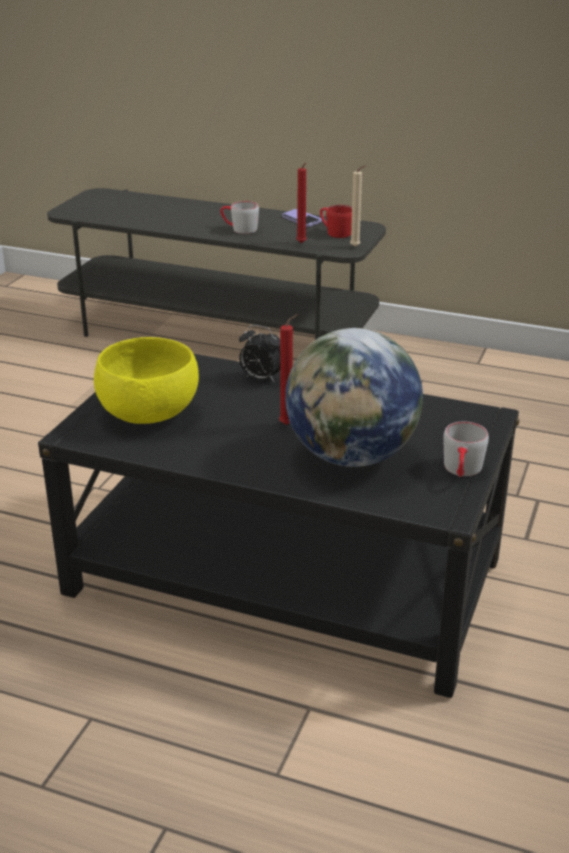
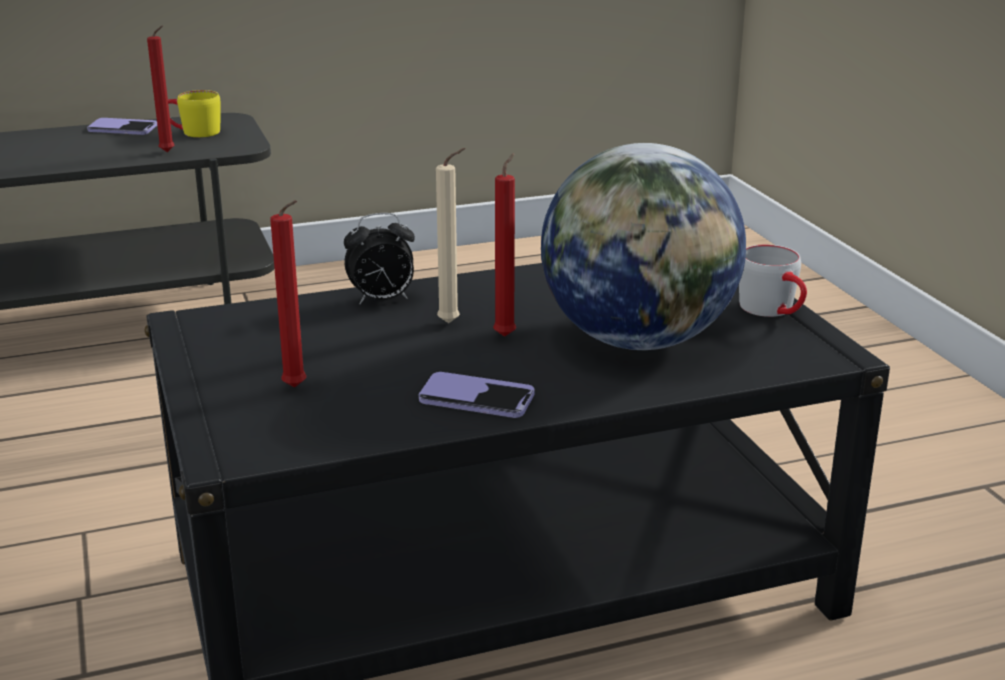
camera: 40 degrees left, 5 degrees down
(148, 413) = (297, 388): yellow bowl -> red candle
(216, 453) = (476, 398): none -> phone
(239, 229) = (48, 156): grey mug -> none
(334, 232) = (192, 132): red mug -> yellow mug
(356, 247) = (249, 141): beige candle -> beige candle (452, 323)

